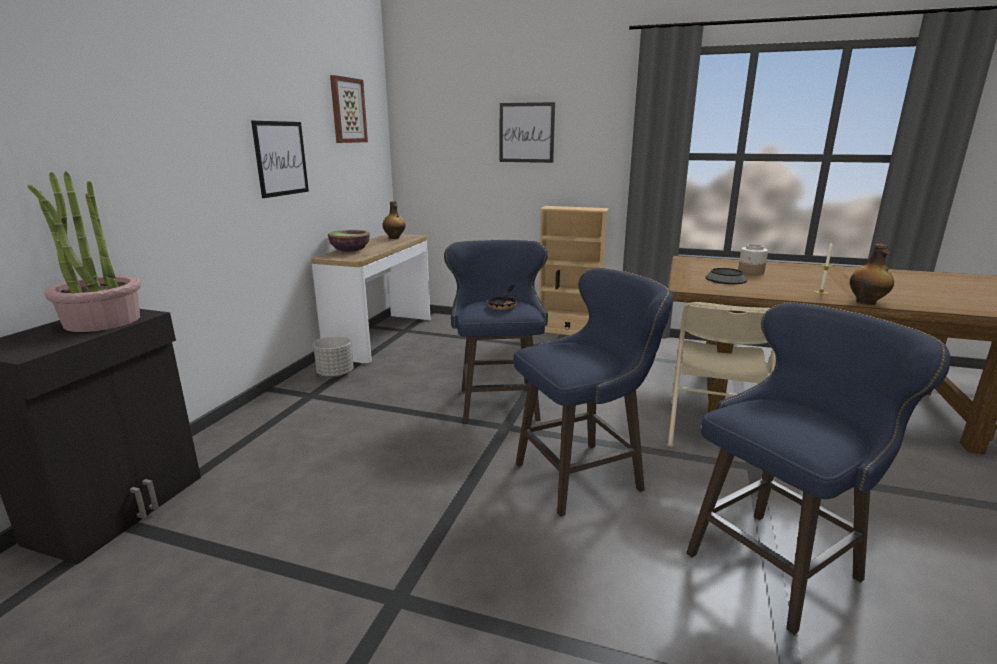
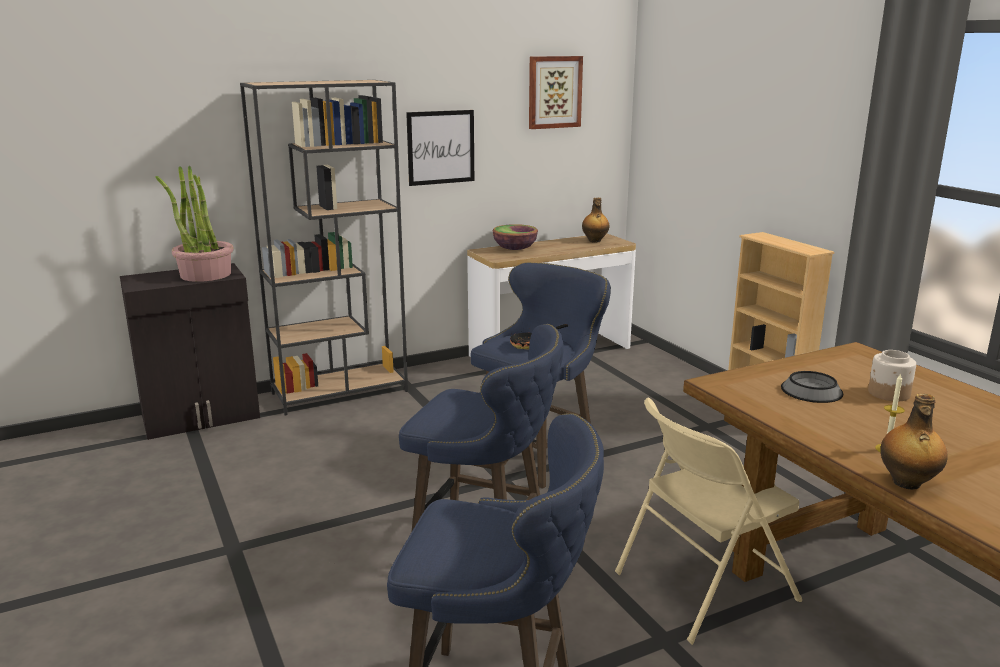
camera: 45 degrees right, 0 degrees up
(252, 423) = (340, 392): none -> bookcase
(335, 373) = (455, 374): grey planter -> none
(526, 132) = (756, 129): picture -> none

